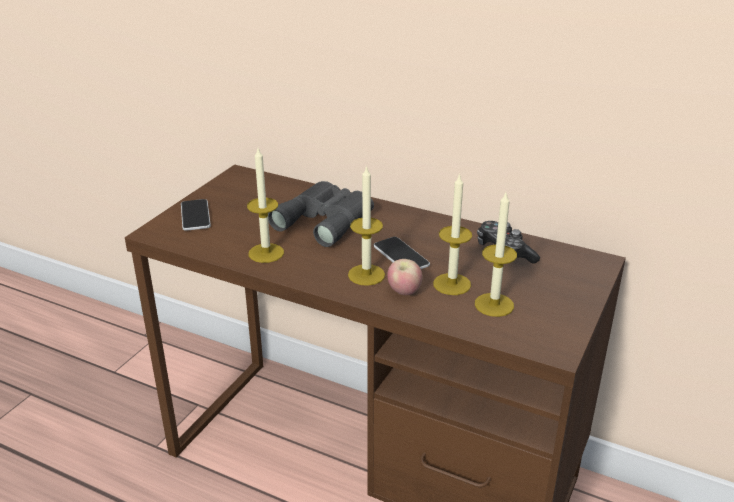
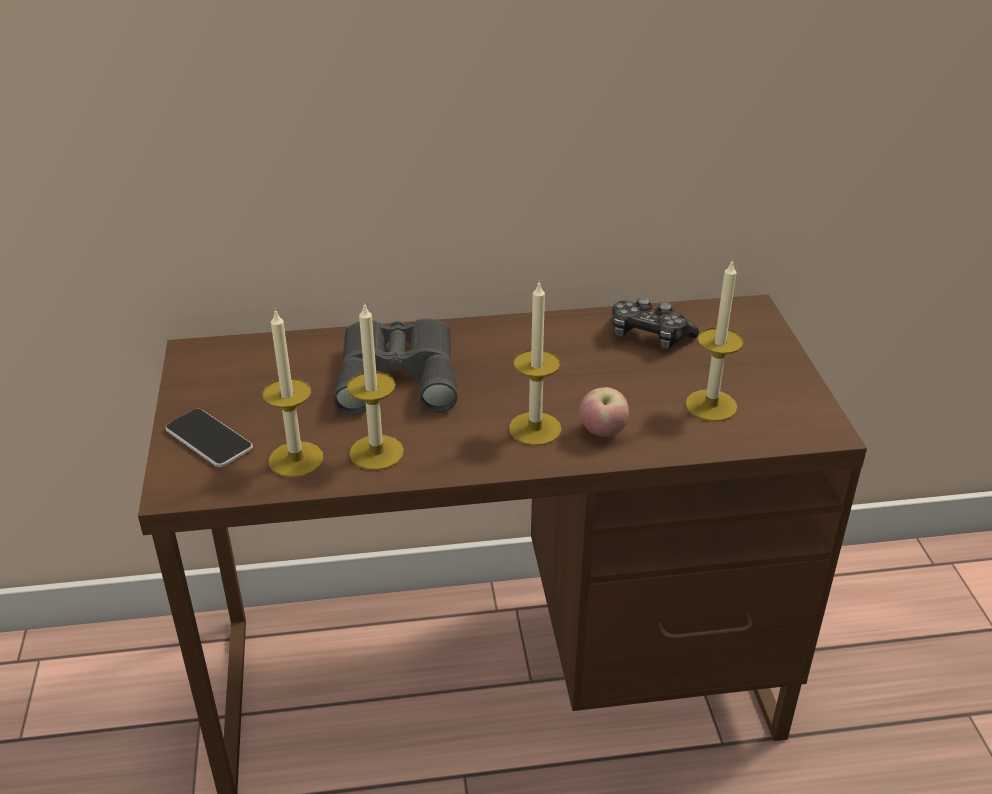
camera: 35 degrees left, 5 degrees up
(401, 256) = (545, 387): phone -> none
(452, 284) = (641, 399): candle -> candle (296, 459)

